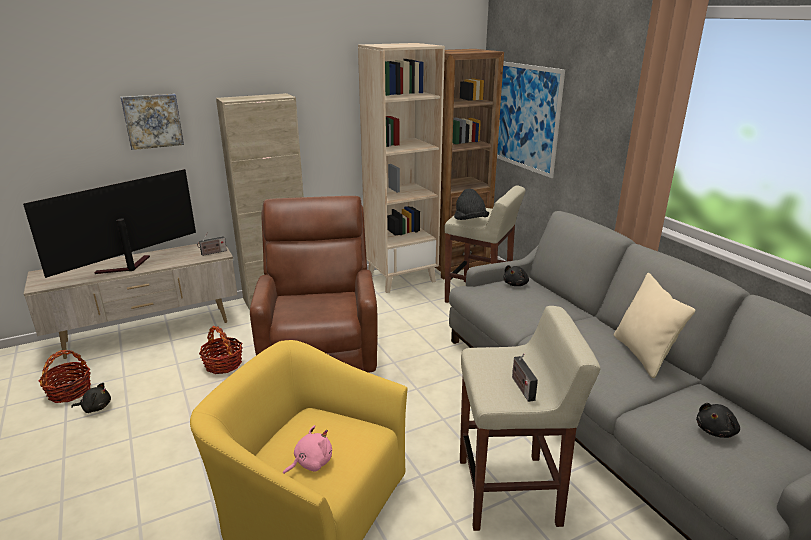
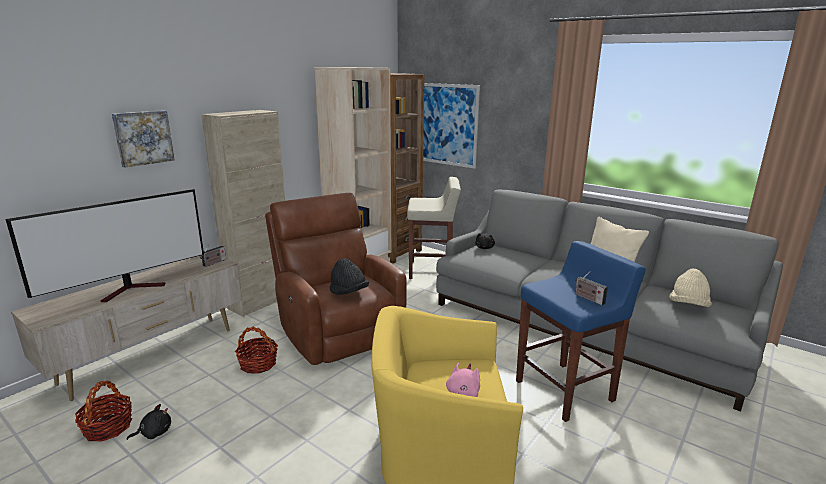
camera: 25 degrees left, 5 degrees down
(126, 268) = (133, 289): television -> television turned 150 degrees counterclockwise
(470, 221) = (426, 207): black hat -> black hat (348, 293)
(510, 491) = (565, 390): beige stool -> blue stool
(716, 431) = (688, 305): black plush toy -> beige hat

